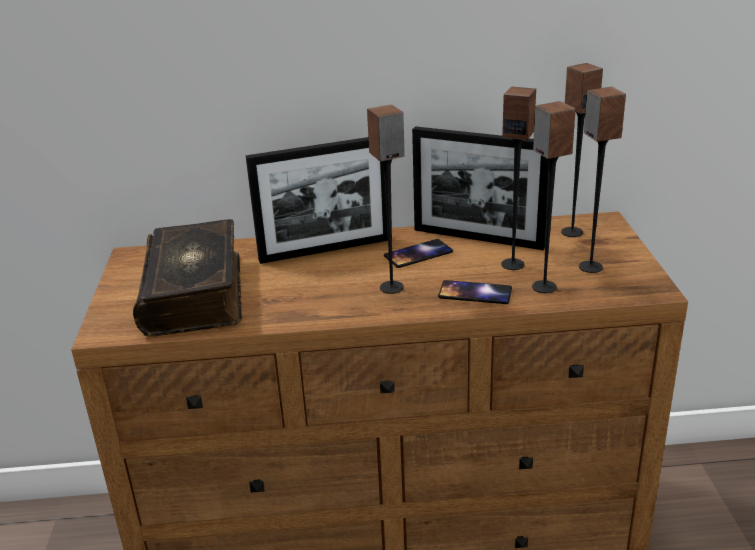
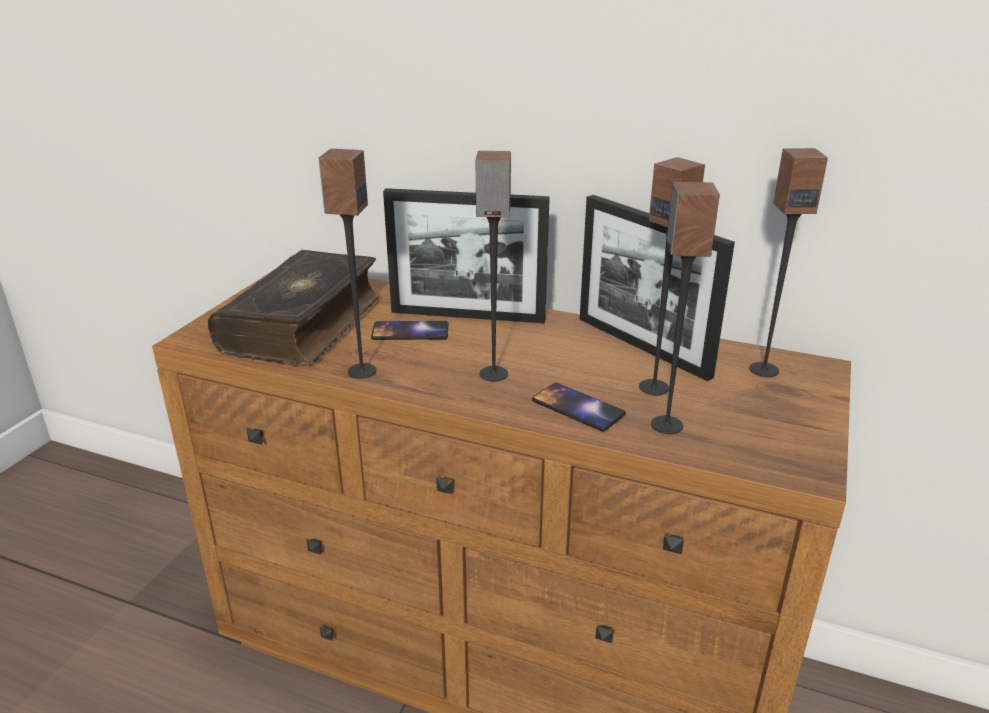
camera: 25 degrees right, 0 degrees up
(418, 254) = (558, 346): phone -> phone (410, 331)
(590, 267) = (747, 418): speaker -> speaker (361, 371)

